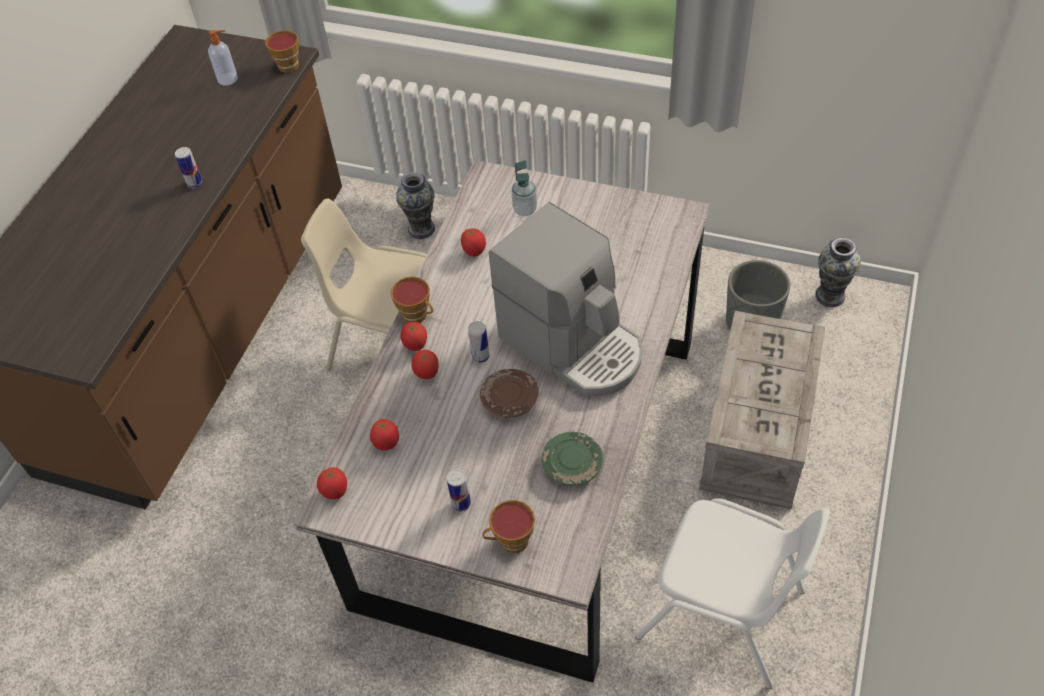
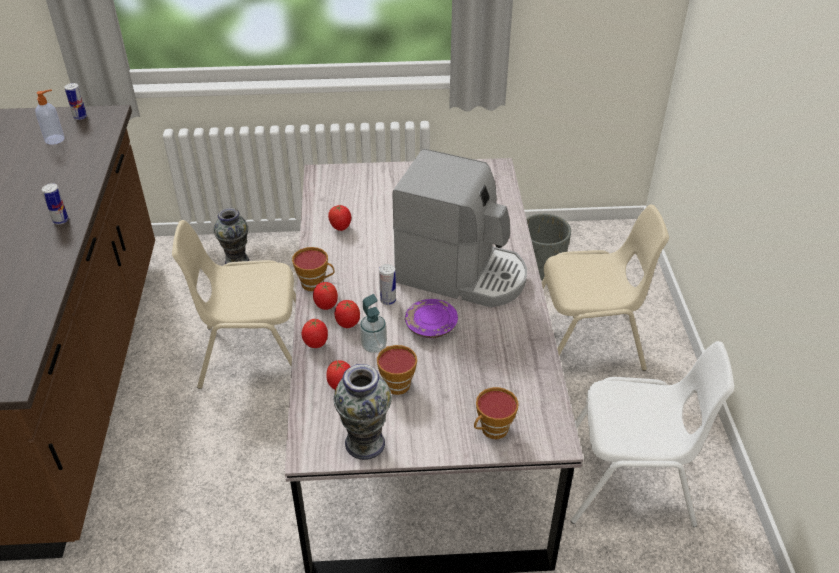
camera: 25 degrees left, 10 degrees down
(288, 64) = (108, 119): cup -> cup (395, 382)
(335, 492) = (313, 437): tomato -> tomato (316, 344)
(461, 503) = (432, 413): can -> can (80, 117)
(509, 400) = (431, 326): brown plate -> purple plate
(525, 210) = (367, 190): soap dispenser -> soap dispenser (374, 346)
(572, 465) = (511, 359): green plate -> none
(757, 434) = (586, 344): crate -> beige chair
(829, 295) = (588, 237): vase -> vase (364, 443)

